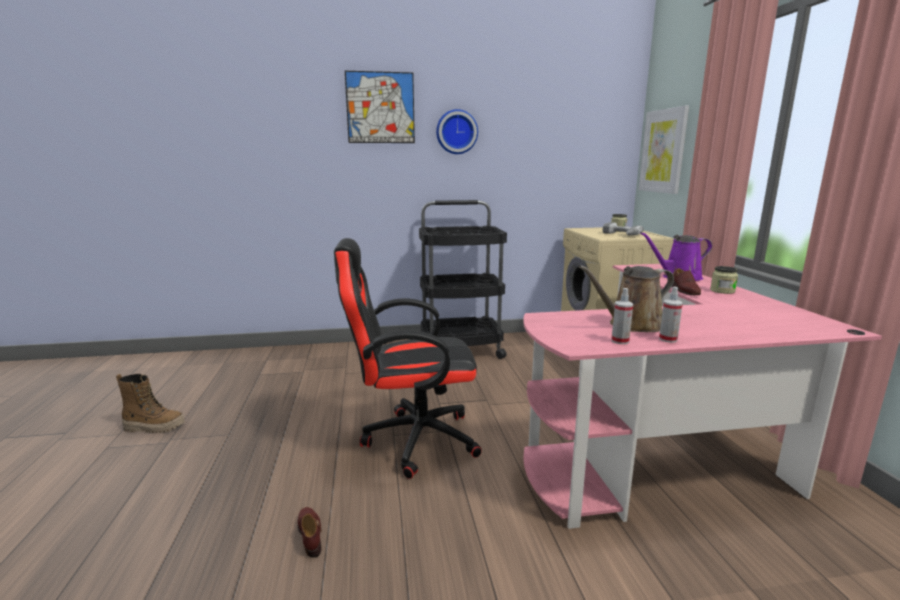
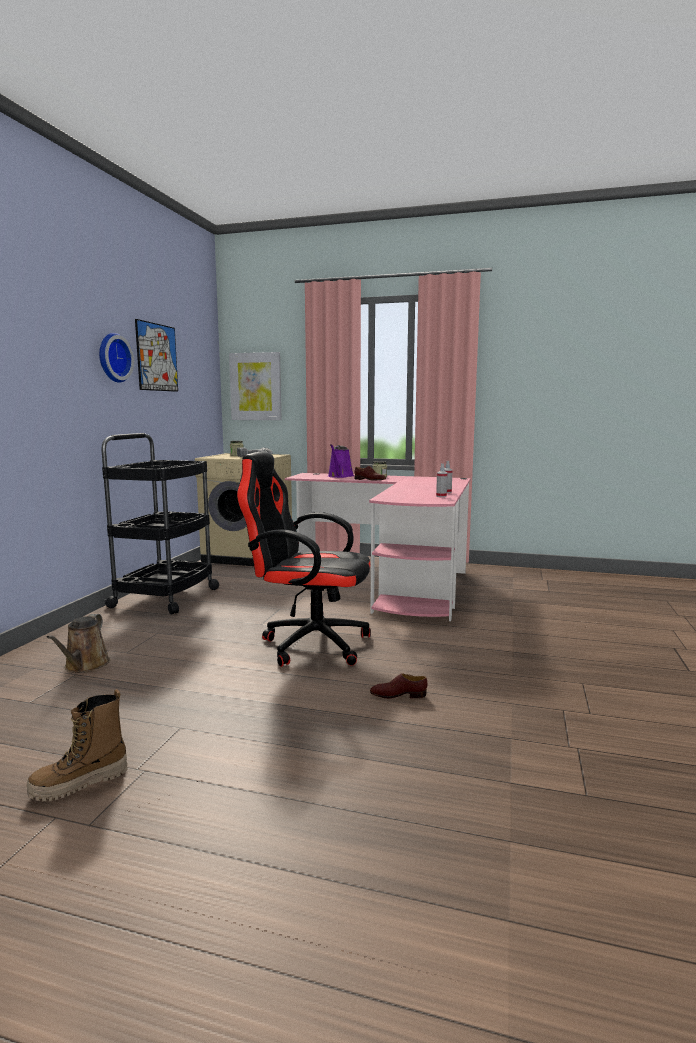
camera: 65 degrees left, 5 degrees down
(154, 427) = (80, 784): boot -> boot turned 150 degrees counterclockwise
(380, 108) = (45, 320): picture -> picture (157, 357)
(411, 440) = (308, 643): black office chair -> black office chair turned 90 degrees clockwise
(631, 325) = (419, 492): brown watering can -> brown watering can (85, 666)

